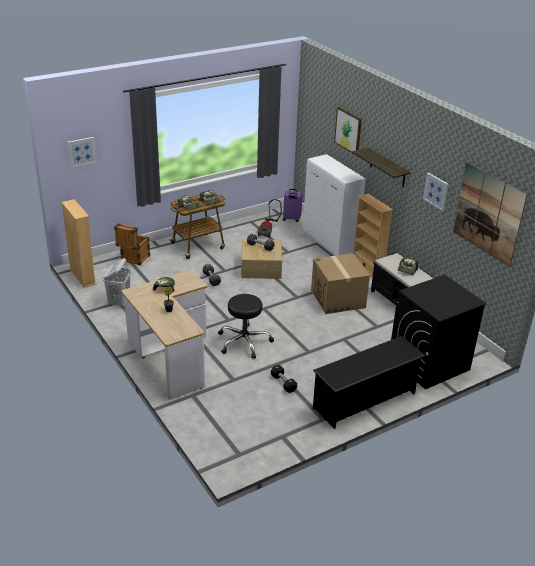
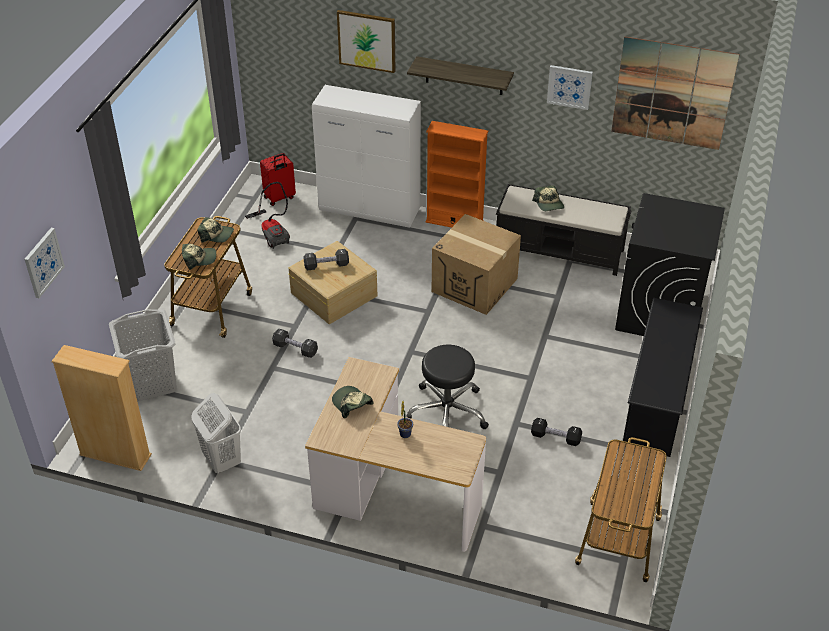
camera: 40 degrees left, 10 degrees up
(133, 259) = (152, 383): crate -> grey laundry basket
(247, 445) = (617, 543): none -> cart
(291, 219) = (279, 198): purple suitcase -> red suitcase
(367, 268) = (454, 222): beige bookcase -> orange bookcase

